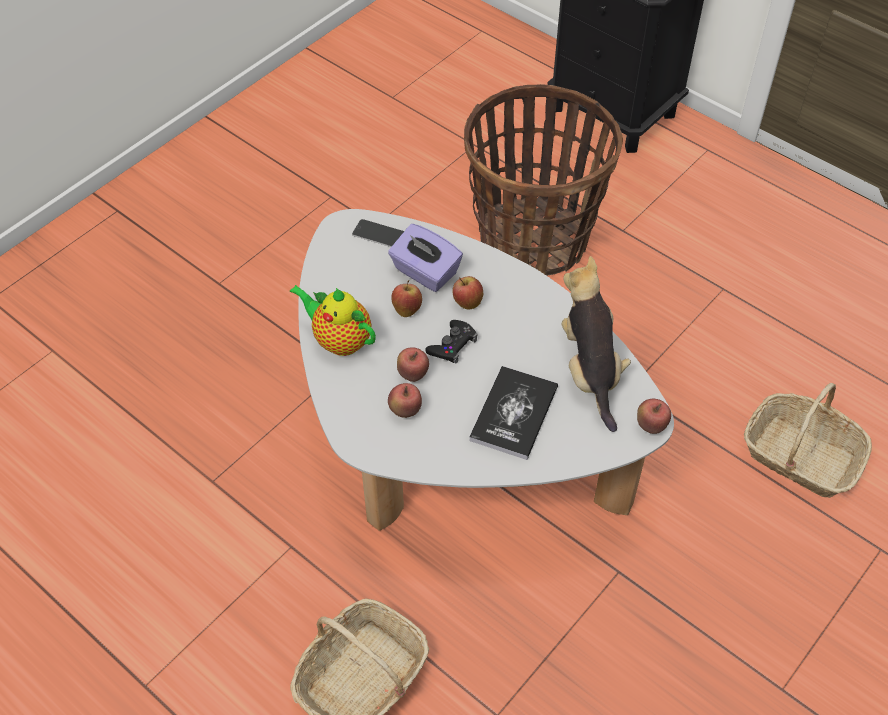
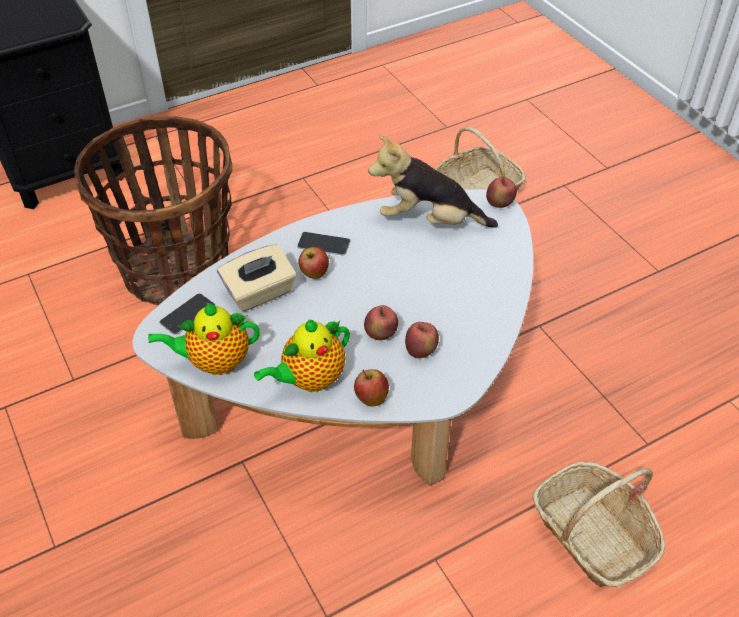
camera: 70 degrees left, 5 degrees down
(333, 270) = (215, 362): none -> teapot
(407, 309) = (298, 318): apple -> apple (371, 398)
(425, 272) = (260, 293): purple tissue box -> beige tissue box
(452, 345) = (359, 298): black game controller -> none
(511, 297) = (323, 244): none -> phone
(514, 413) = (454, 279): book -> none

